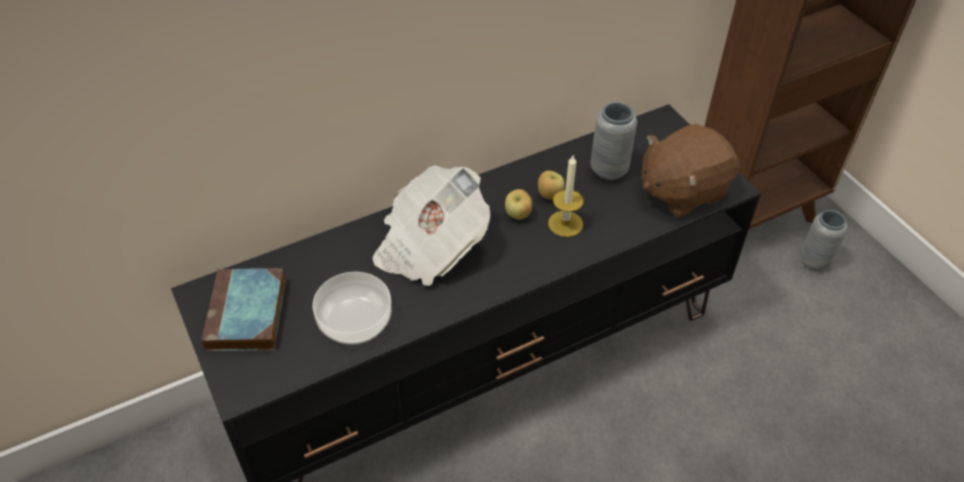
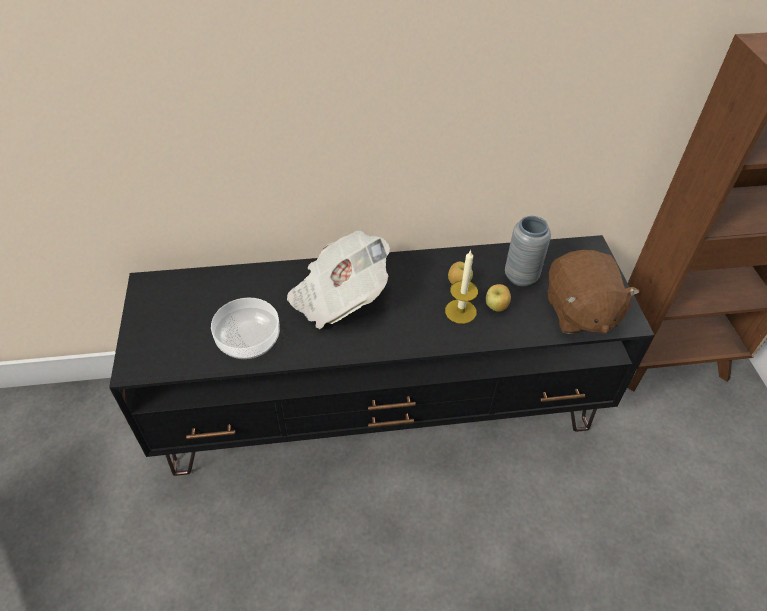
camera: 20 degrees right, 0 degrees up
(247, 316) = (171, 311): book -> none
(518, 215) = (424, 292): apple -> apple (496, 307)
(681, 190) = (579, 312): brown plush toy -> brown plush toy turned 90 degrees counterclockwise
(814, 261) = (713, 414): grey vase -> none

